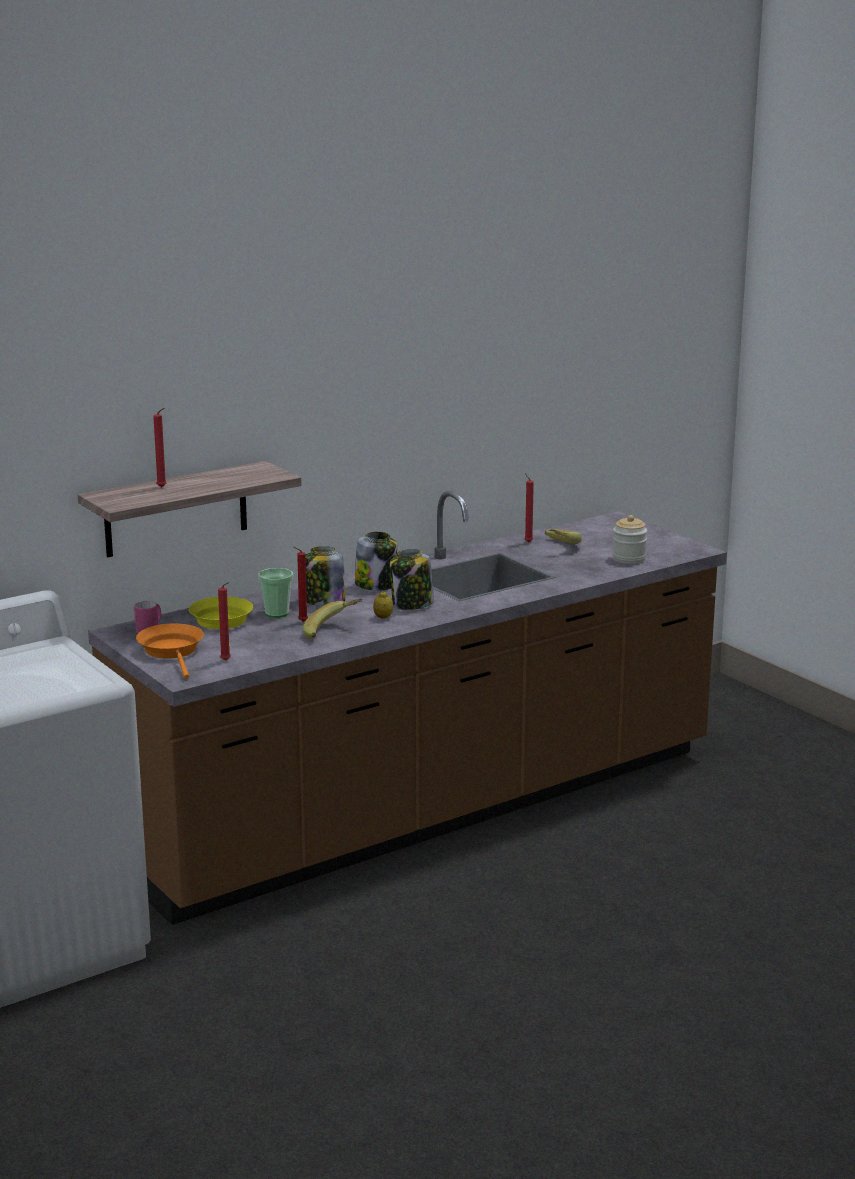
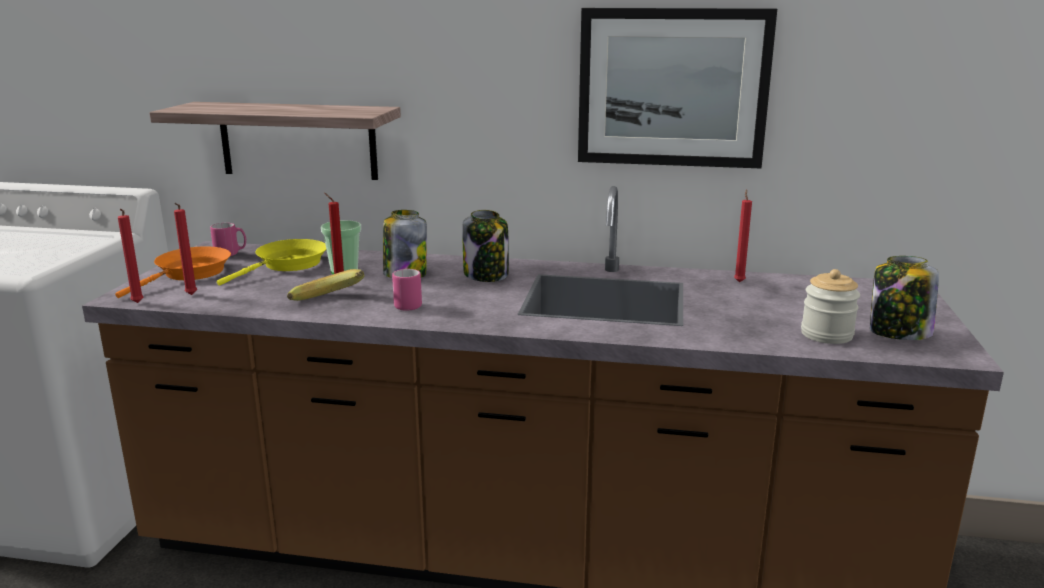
camera: 45 degrees right, 0 degrees up
(163, 487) = (253, 106): red candle -> red candle (137, 303)
(383, 617) = (408, 304): lemon -> pink mug
(412, 605) = (464, 302): jar -> jar (898, 333)
(459, 407) = (672, 88): none -> picture
(556, 547) = (761, 295): banana -> none

